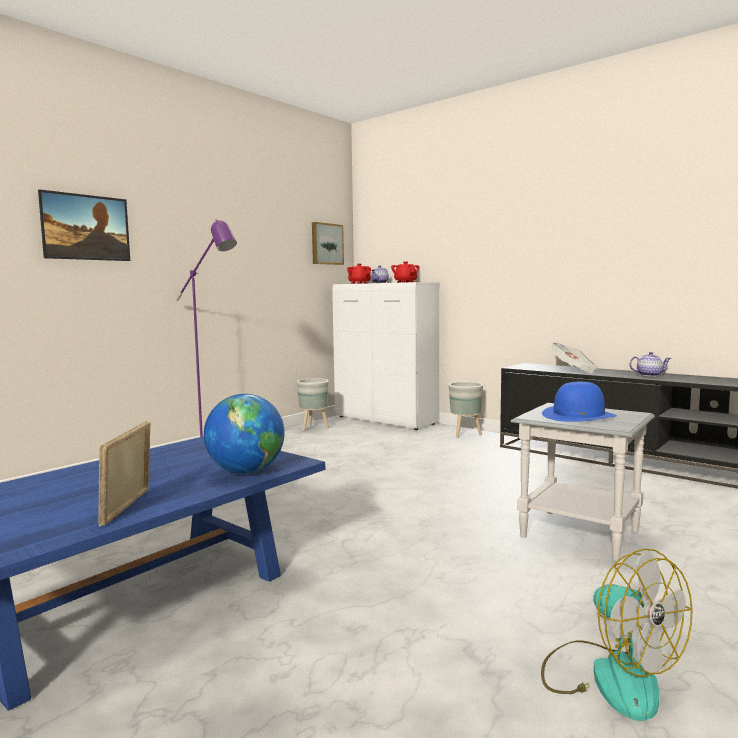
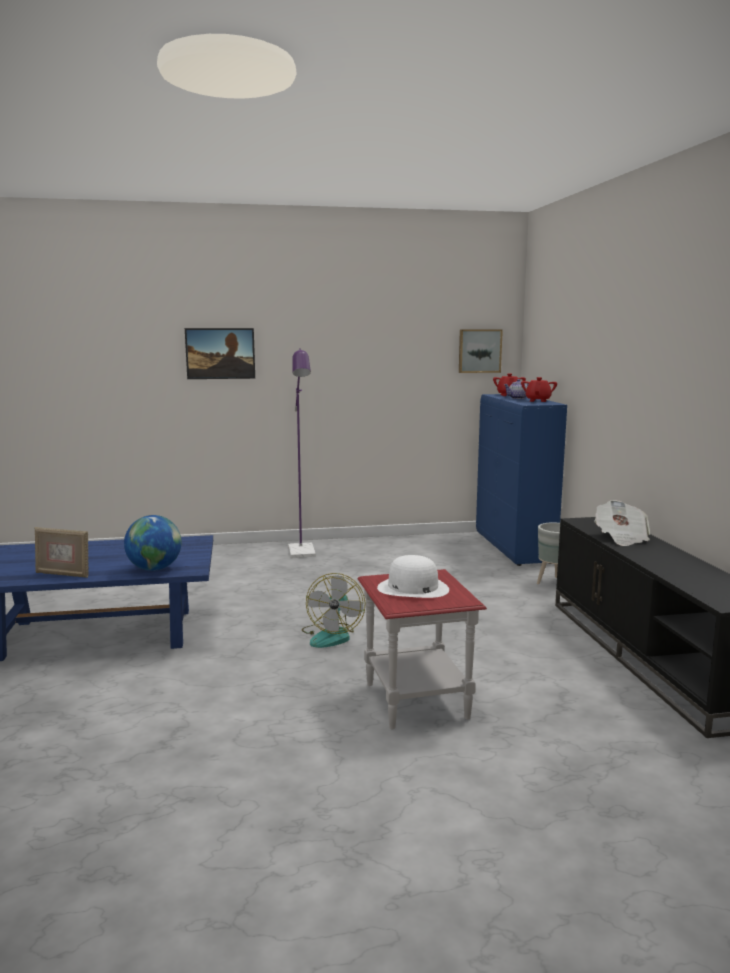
camera: 40 degrees right, 5 degrees up
(128, 507) = (63, 574): picture frame -> picture frame turned 120 degrees counterclockwise
(314, 428) = (434, 540): grey planter -> none
(386, 420) = (514, 548): white cabinet -> blue cabinet
(578, 415) = (412, 588): blue hat -> white hat
(581, 534) = (417, 701): grey side table -> red side table
(609, 676) = (209, 777): fan -> fan (332, 635)
(649, 375) = (675, 564): teapot -> none

